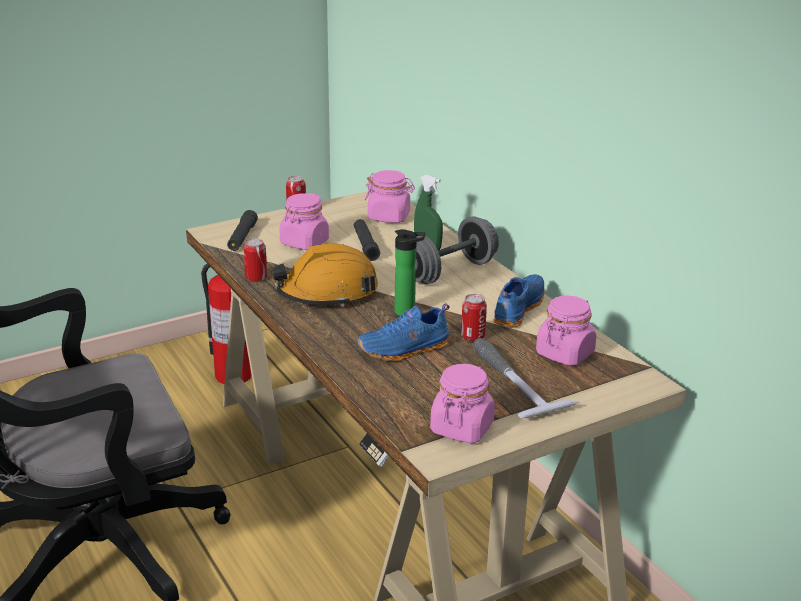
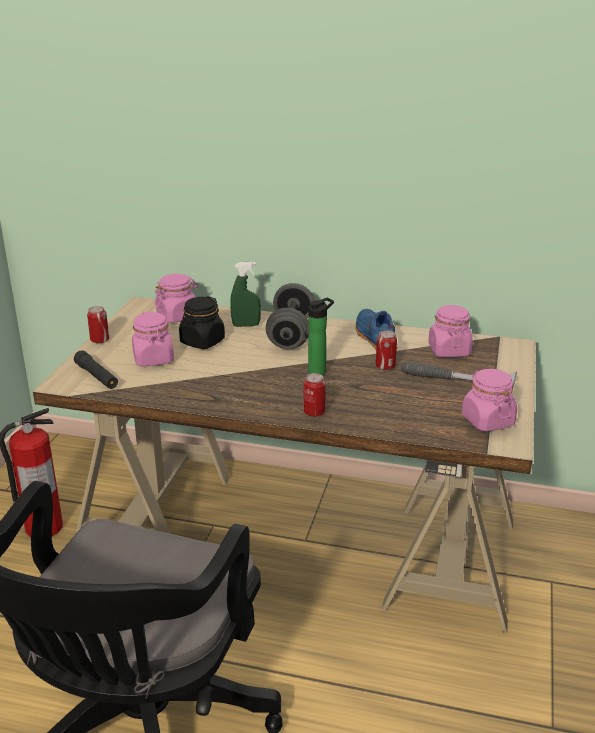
camera: 45 degrees left, 0 degrees up
(256, 278) = (170, 399): can -> can (314, 412)
(327, 292) = (242, 384): orange hard hat -> none
(365, 245) = (202, 342): black flashlight -> black jar
(405, 350) = (366, 394): blue shoe -> none

